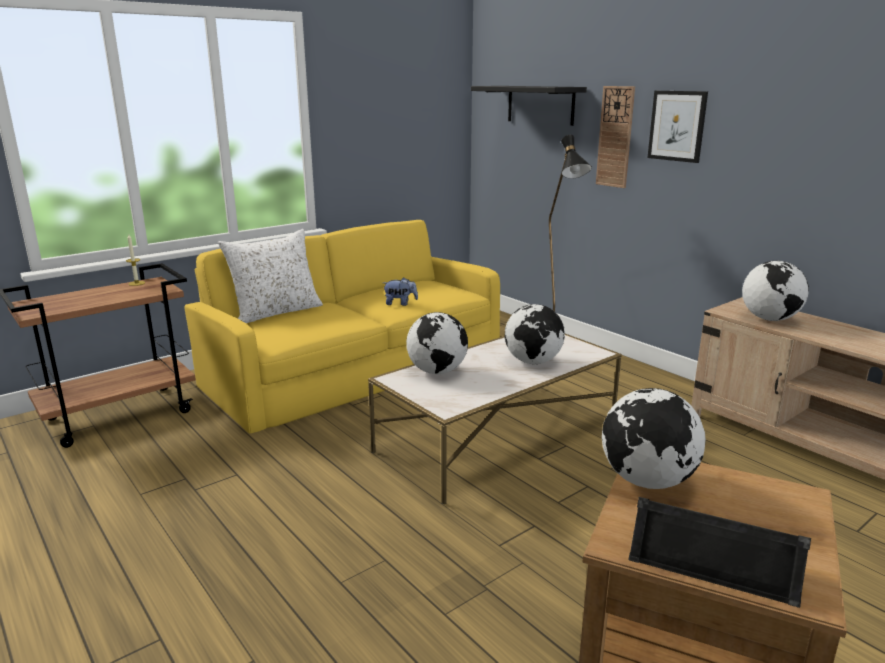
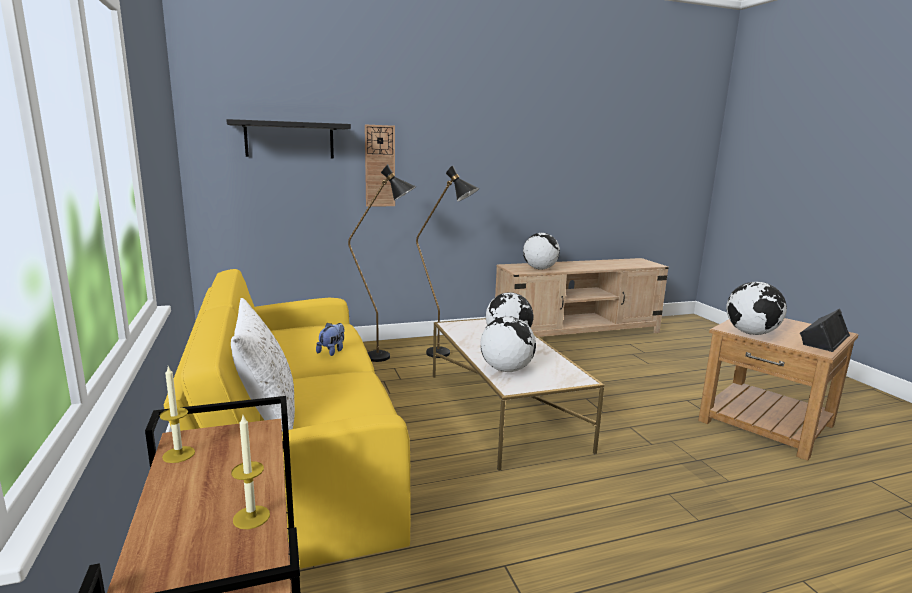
camera: 70 degrees left, 5 degrees down
(76, 305) = (251, 517): none -> candle
(605, 383) = (446, 355): none -> black floor lamp
(677, 126) = (434, 155): picture -> none

